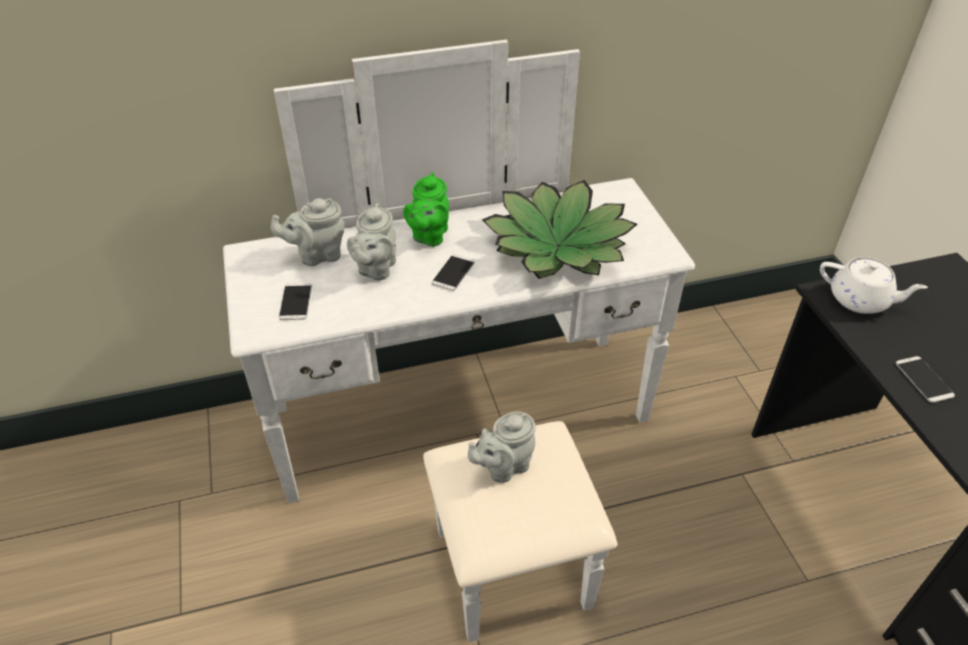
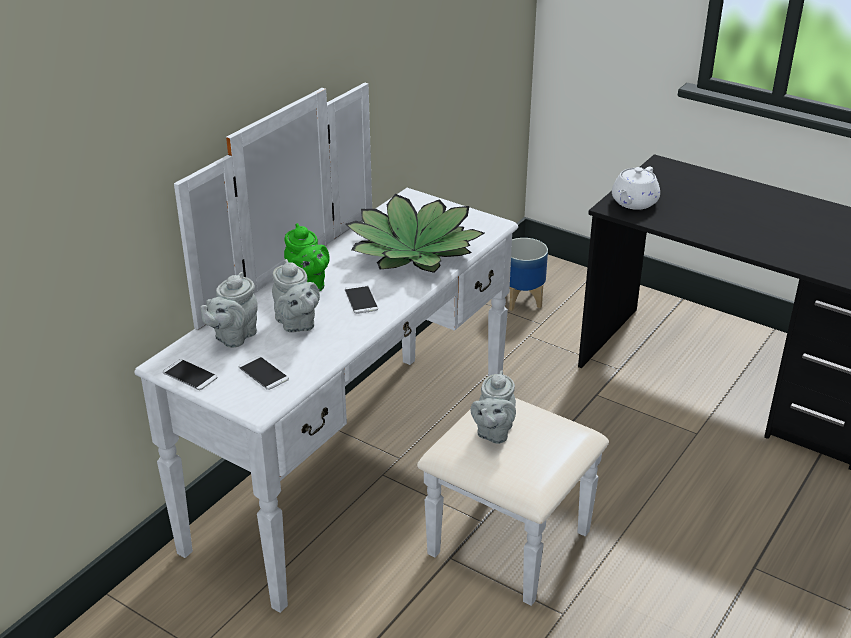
camera: 40 degrees left, 10 degrees down
(764, 337) = (522, 301): none -> planter
(860, 300) = (633, 202): white teapot -> white teapot turned 135 degrees clockwise
(923, 379) = (712, 229): phone -> phone (190, 375)

